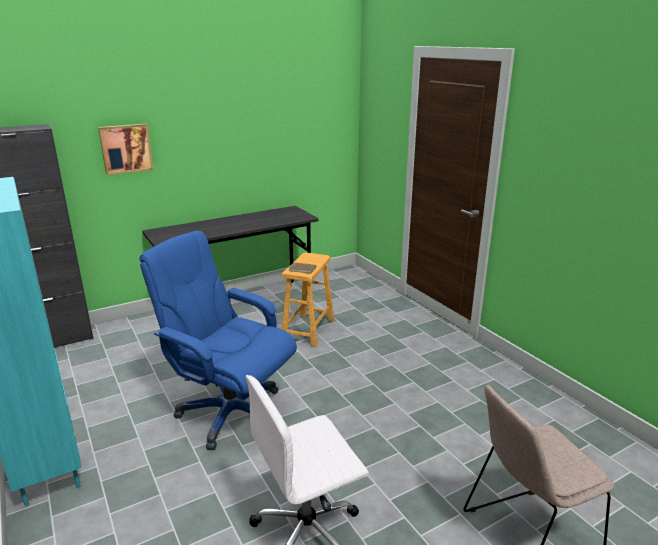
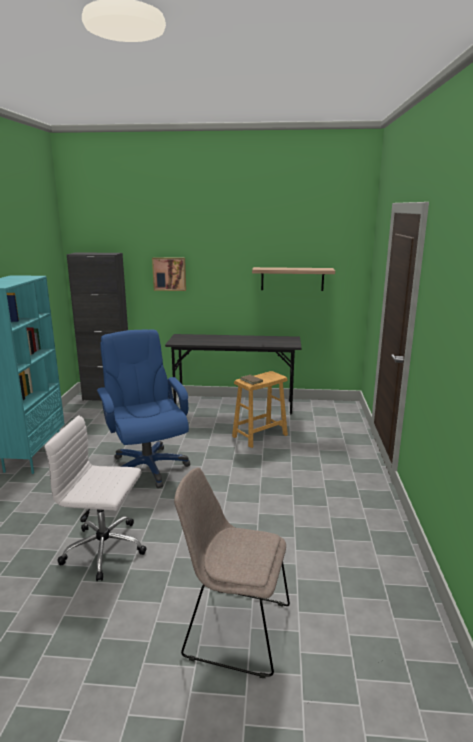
camera: 35 degrees right, 5 degrees down
(281, 138) = (292, 279): none -> shelf

